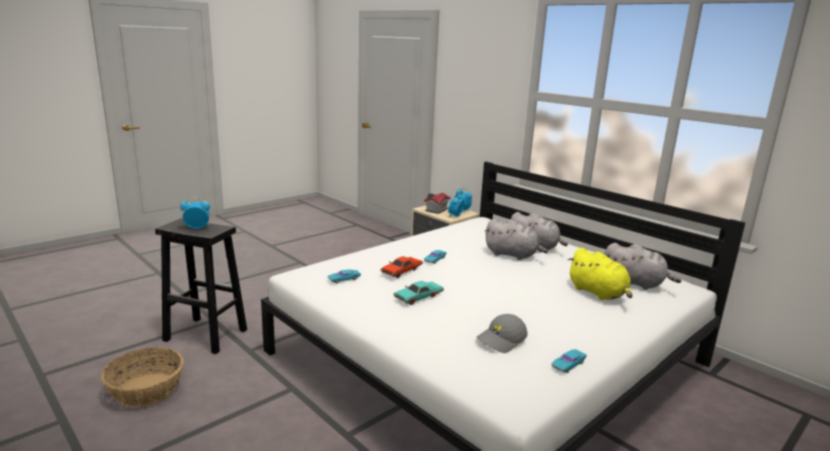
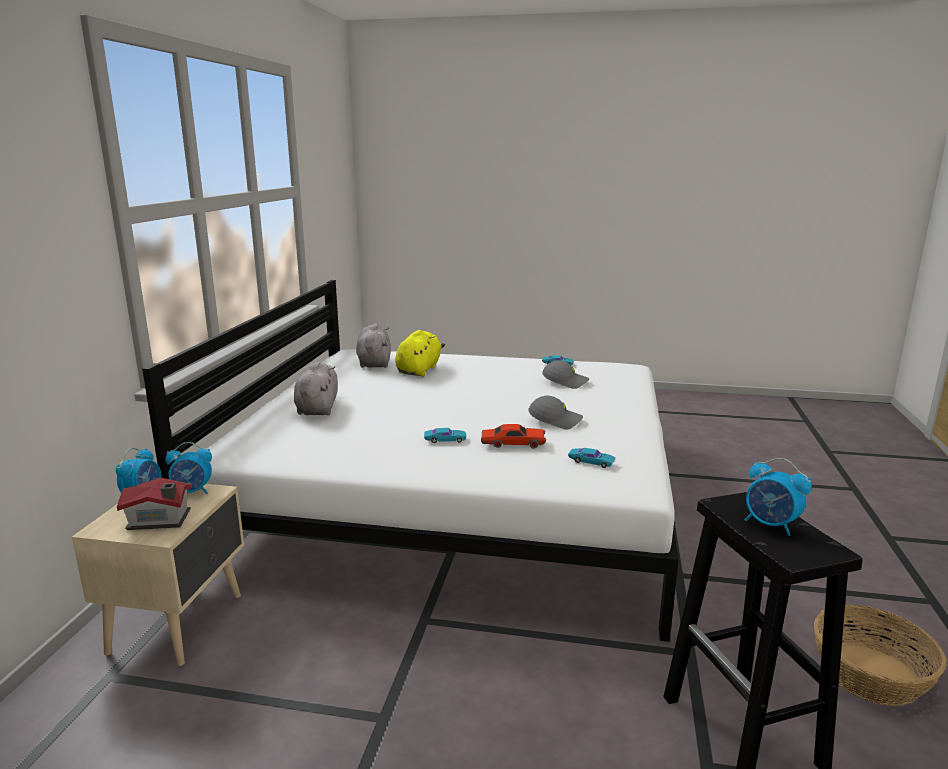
camera: 125 degrees left, 0 degrees up
(418, 297) = (555, 420): turquoise toy car -> grey cap
(513, 255) = (363, 411): grey plush toy -> none

